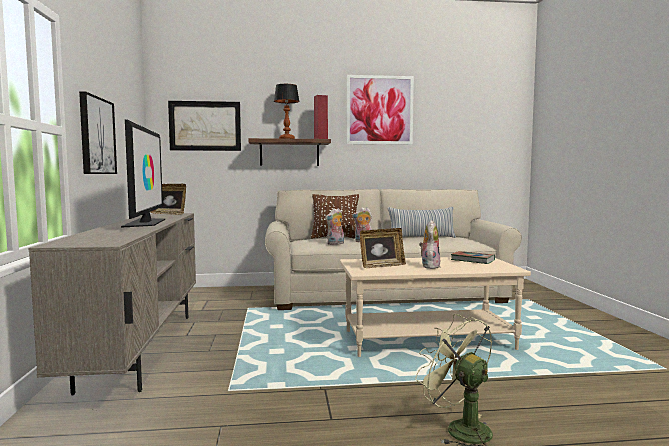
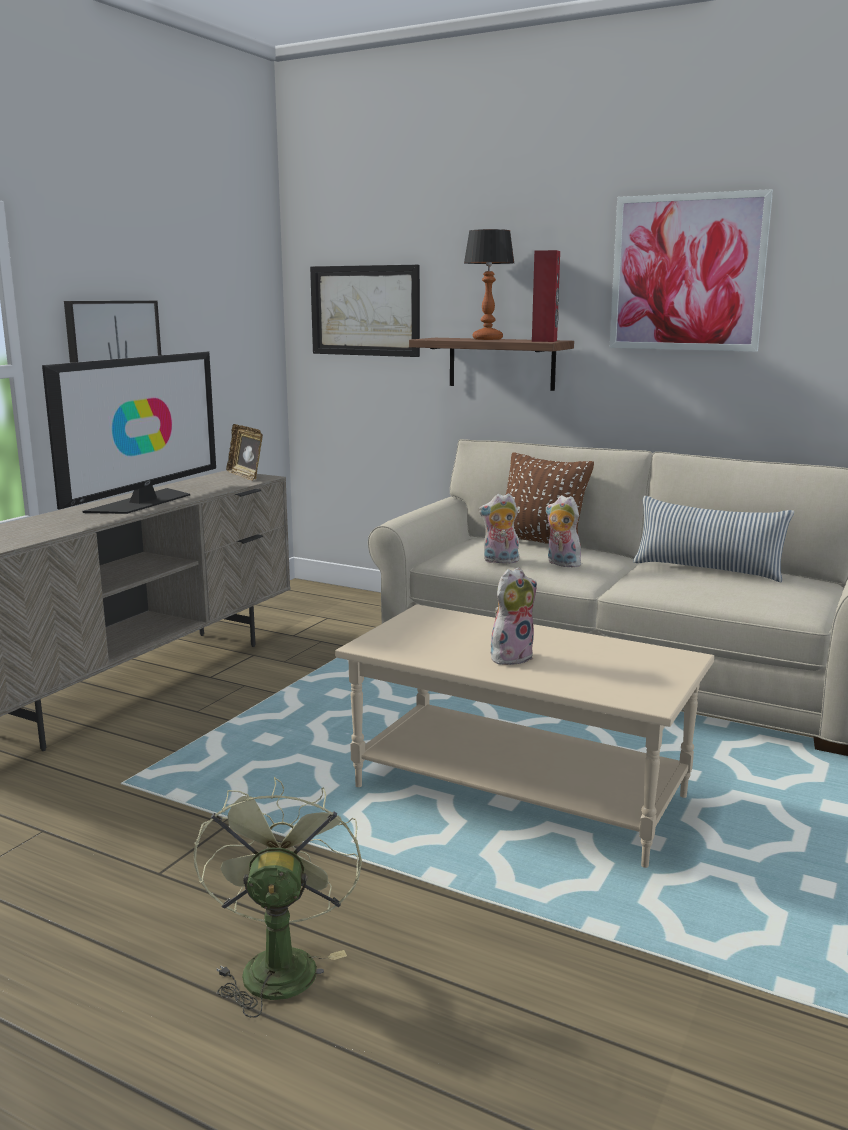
camera: 35 degrees right, 10 degrees up
(382, 266) = (435, 637): picture frame -> none
(472, 260) = (637, 658): book -> none

